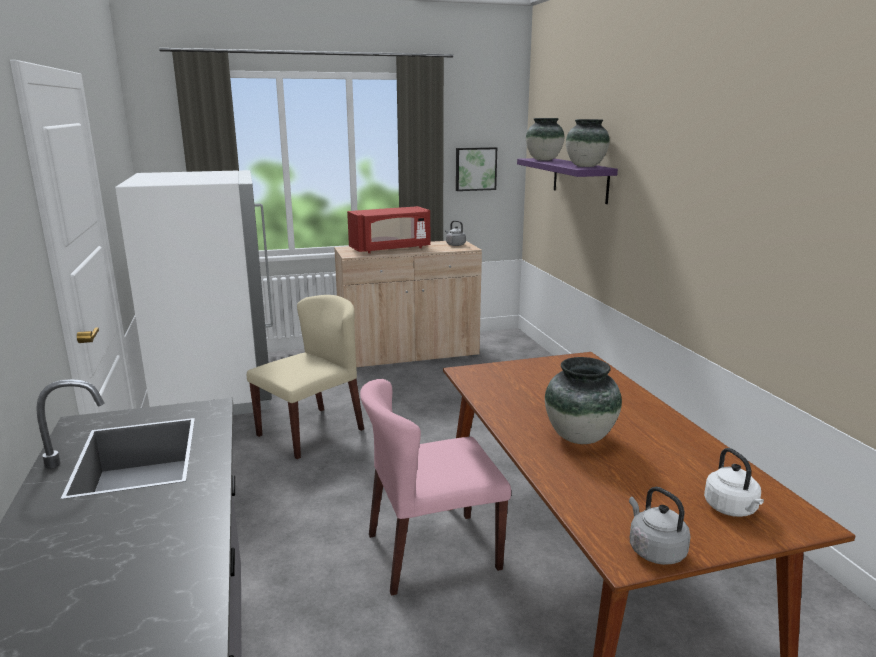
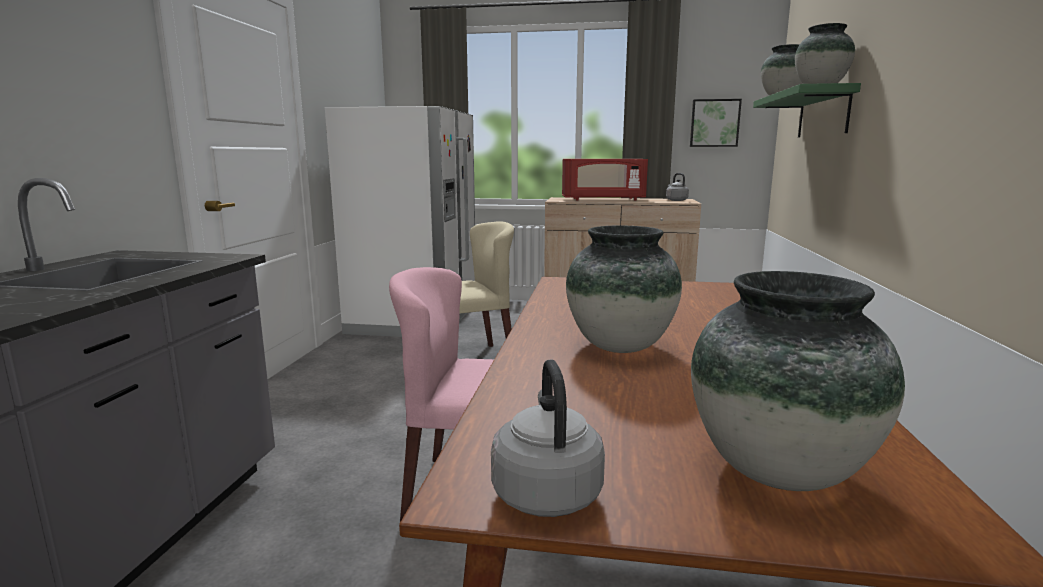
camera: 25 degrees right, 5 degrees down
(580, 179) = (823, 114): purple shelf -> green shelf
(732, 509) = (780, 472): white kettle -> vase

